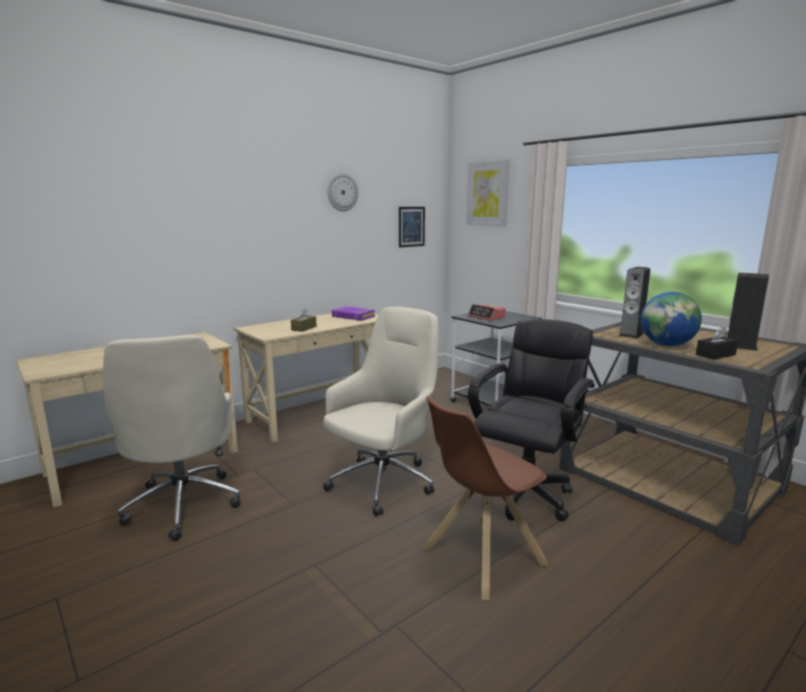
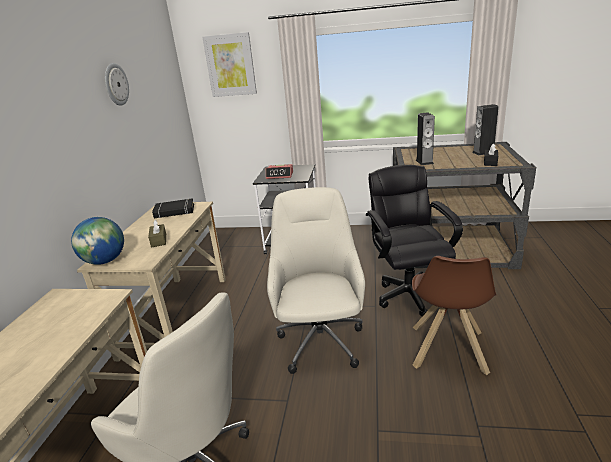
camera: 40 degrees left, 10 degrees up
(353, 317) = (174, 211): purple book -> black book
(411, 226) = (168, 107): picture -> none
(667, 345) = (457, 163): globe -> globe (105, 261)

